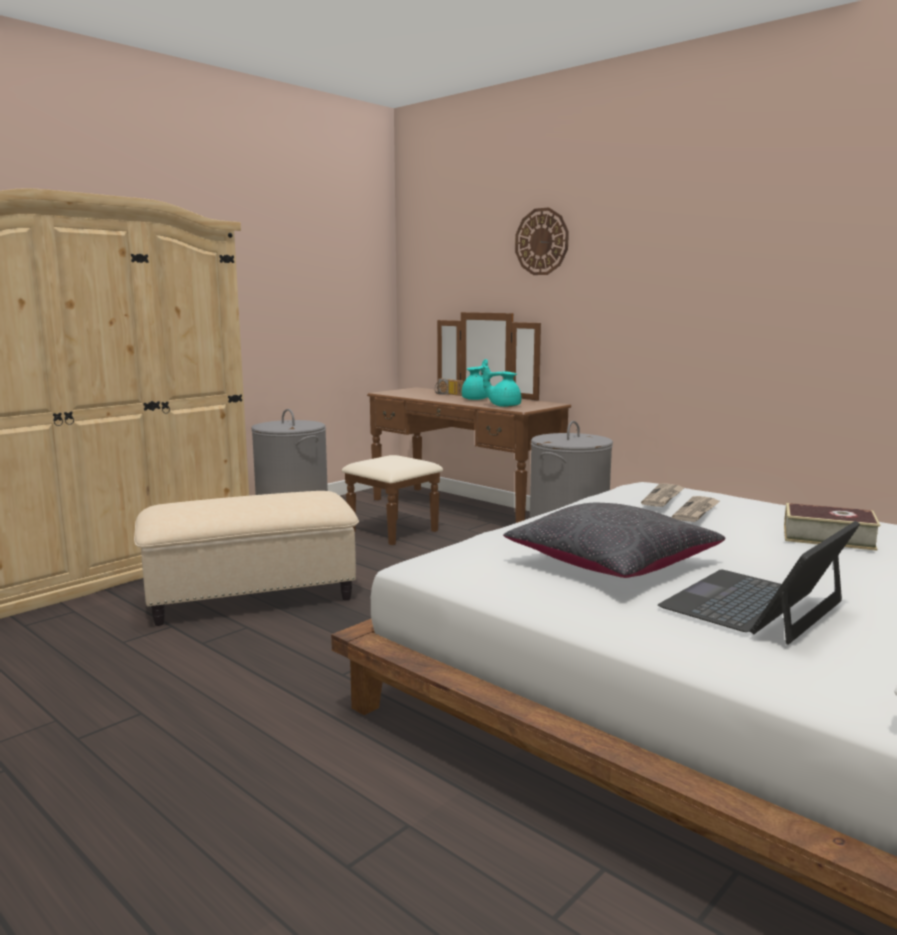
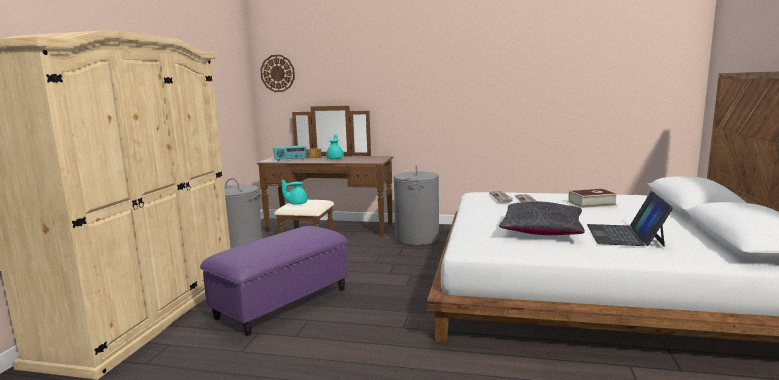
camera: 30 degrees left, 0 degrees up
(252, 597) = (282, 303): beige ottoman -> purple ottoman
(412, 395) = (290, 160): none -> radio
(503, 406) = (362, 161): turquoise teapot -> turquoise teapot (296, 203)
(542, 241) = (364, 63): wall clock -> wall clock (277, 73)

